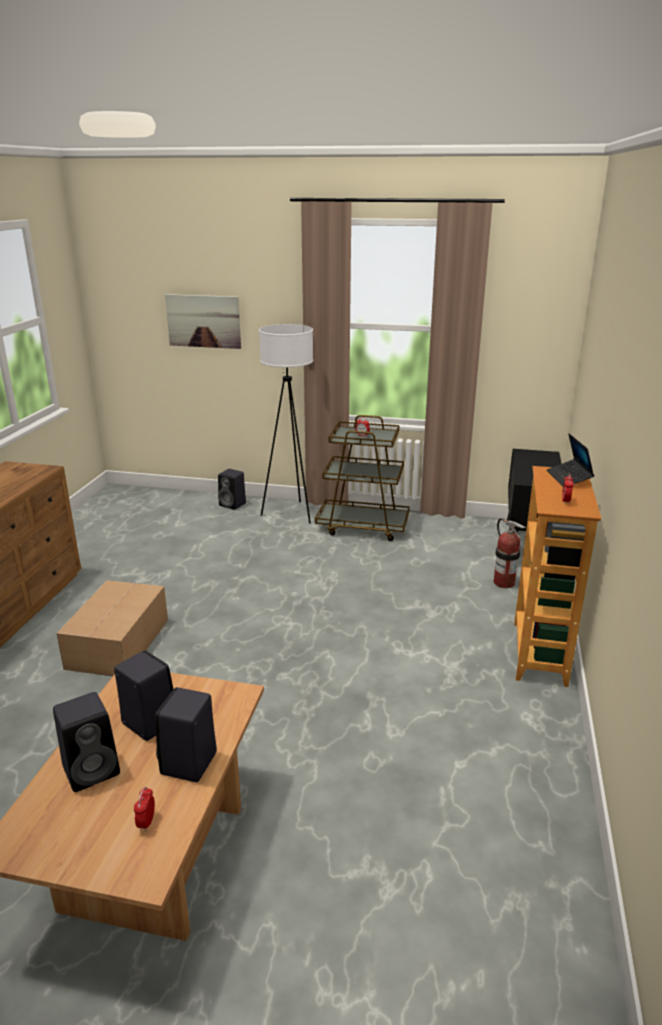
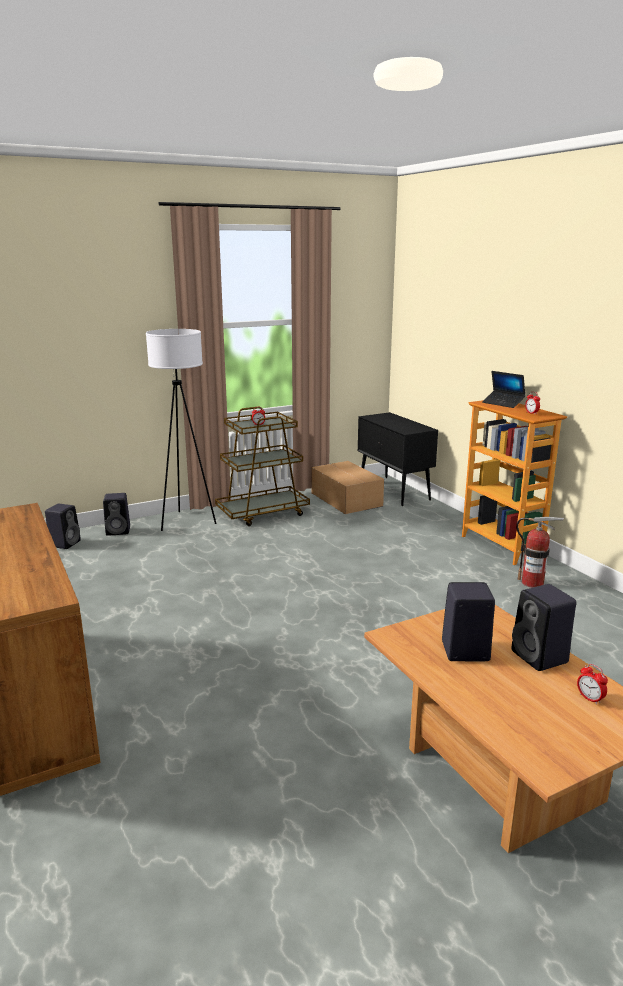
camera: 40 degrees left, 5 degrees down
(93, 769) = (494, 695): black speaker -> black speaker (65, 543)
(120, 642) = (206, 665): cardboard box -> cardboard box (346, 499)
(203, 321) = (60, 336): picture -> none
(504, 582) = (417, 516): fire extinguisher -> fire extinguisher (532, 582)

